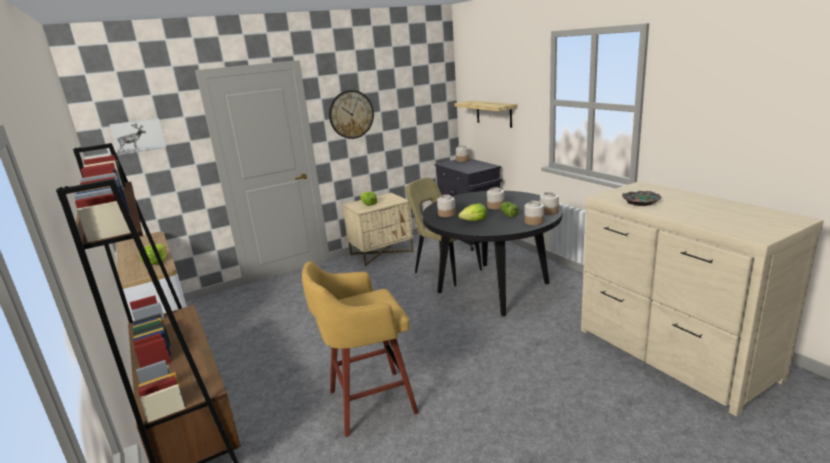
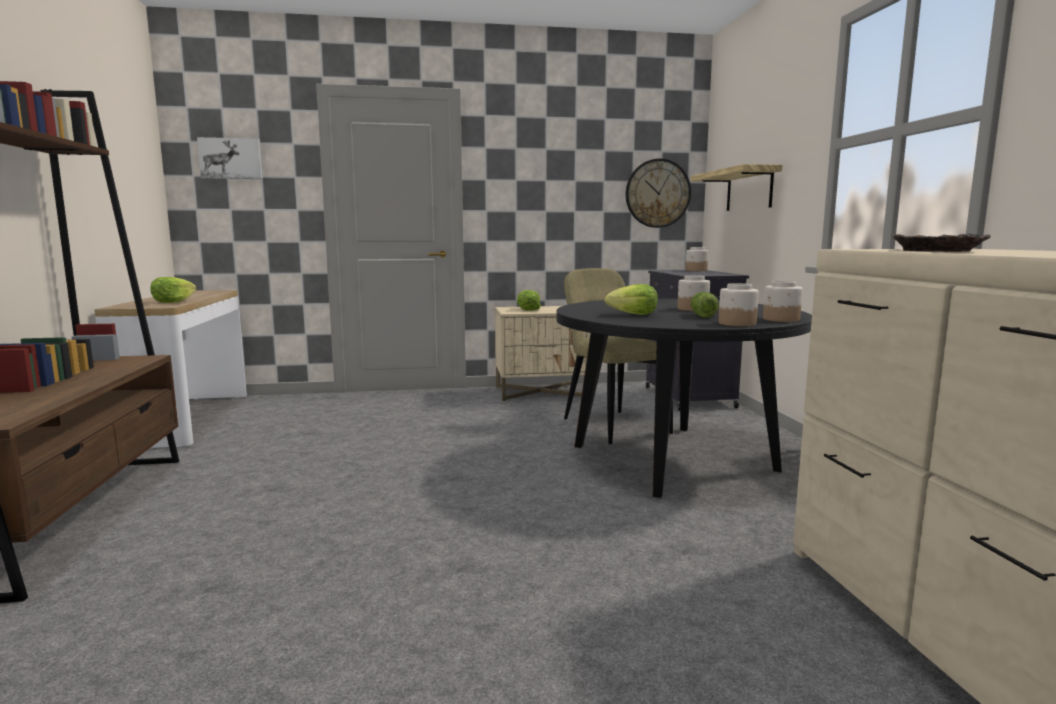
camera: 20 degrees right, 10 degrees down
(351, 114) = (527, 177): wall clock -> wall clock (657, 193)
(369, 402) = (312, 557): yellow stool -> none
(446, 214) = (601, 307): jar -> none

